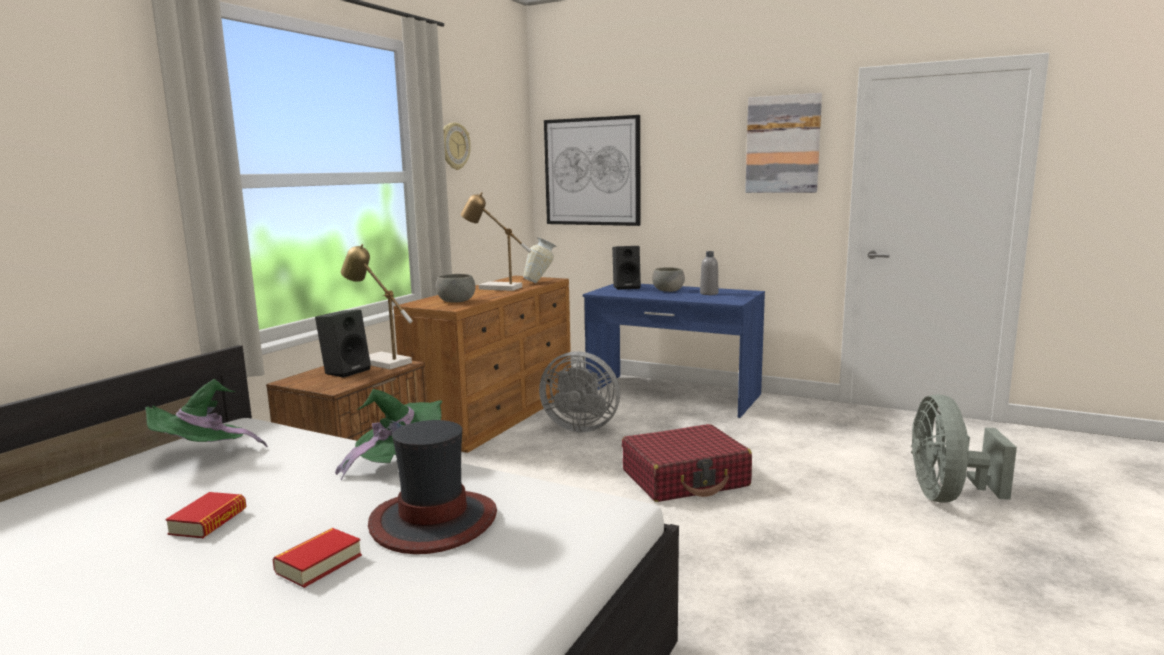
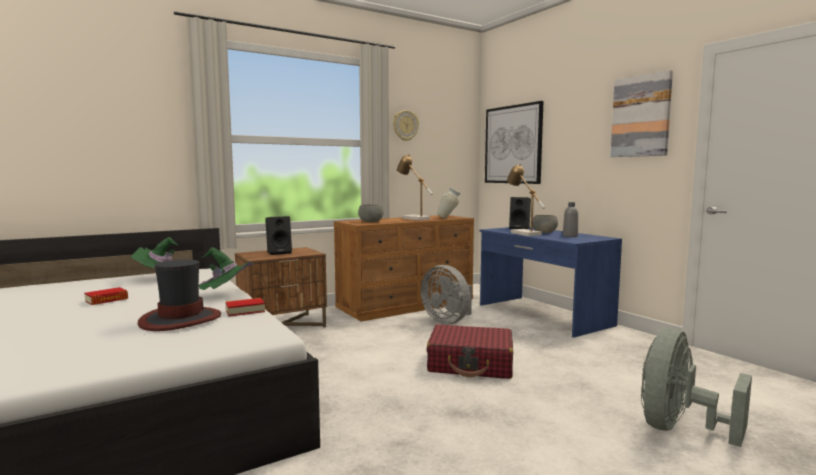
camera: 30 degrees right, 5 degrees down
(318, 564) = (103, 323): book -> book (245, 311)
(379, 362) = (304, 251): table lamp -> table lamp (522, 233)

